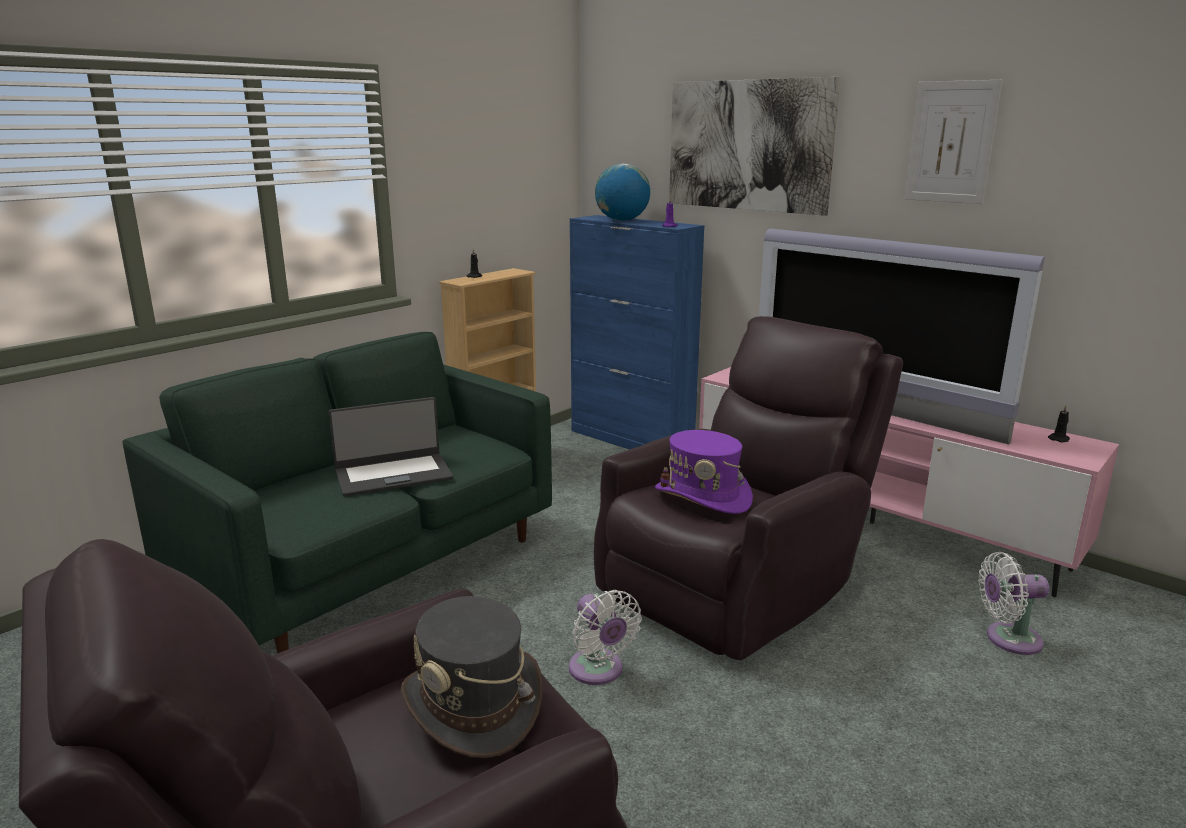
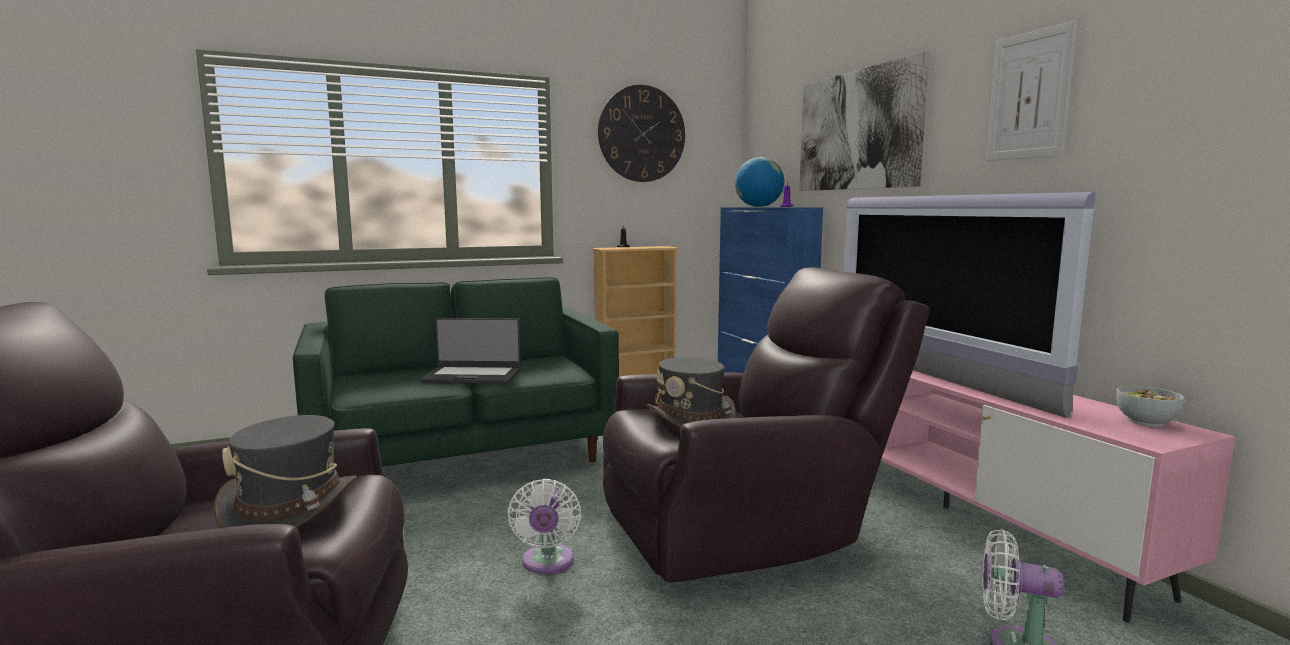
camera: 25 degrees right, 10 degrees down
(481, 133) = (642, 134): none -> wall clock
(703, 496) = (691, 421): purple hat -> grey hat
(1059, 439) = (1145, 422): black candle -> bowl

